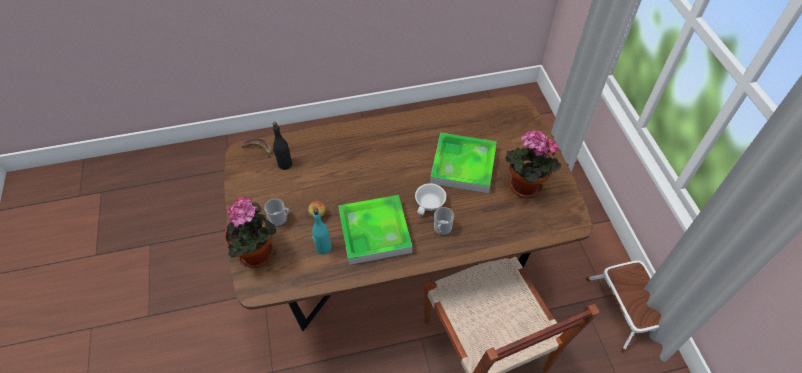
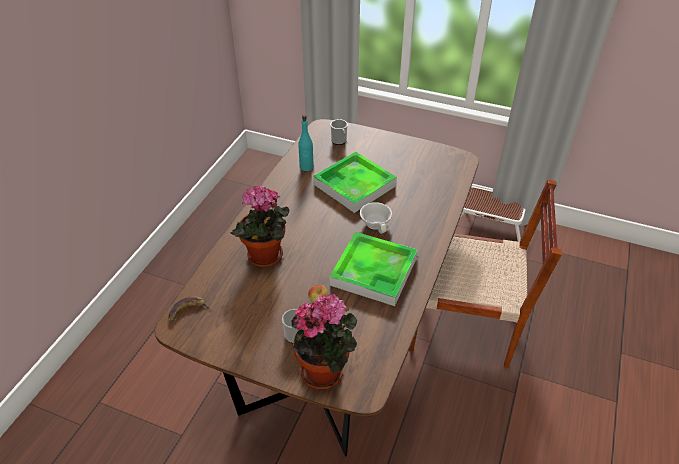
camera: 55 degrees left, 10 degrees down
(285, 164) = (231, 298): black bottle -> none
(323, 248) = (360, 315): turquoise bottle -> turquoise bottle (306, 167)
(441, 229) = (408, 229): mug -> mug (339, 141)
(523, 188) = (408, 166): potted plant -> potted plant (265, 258)

